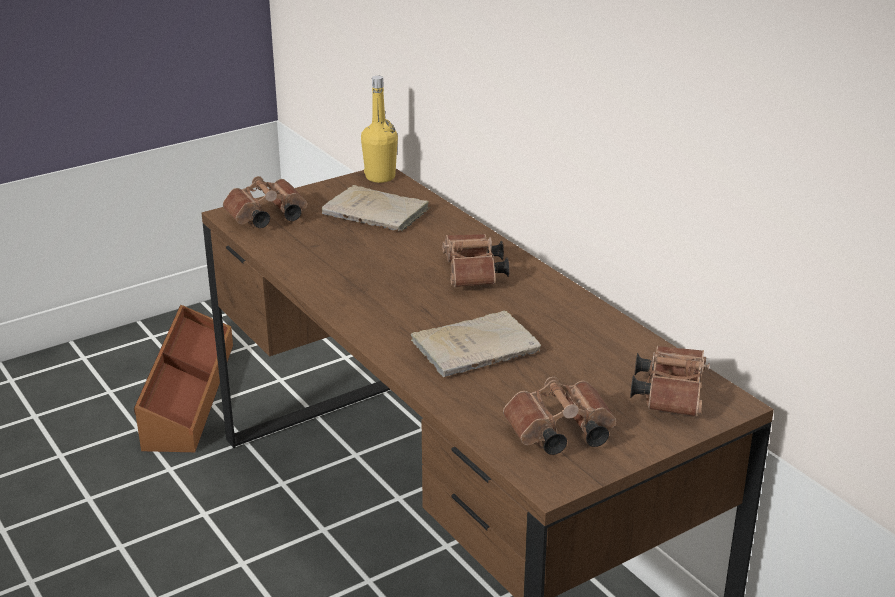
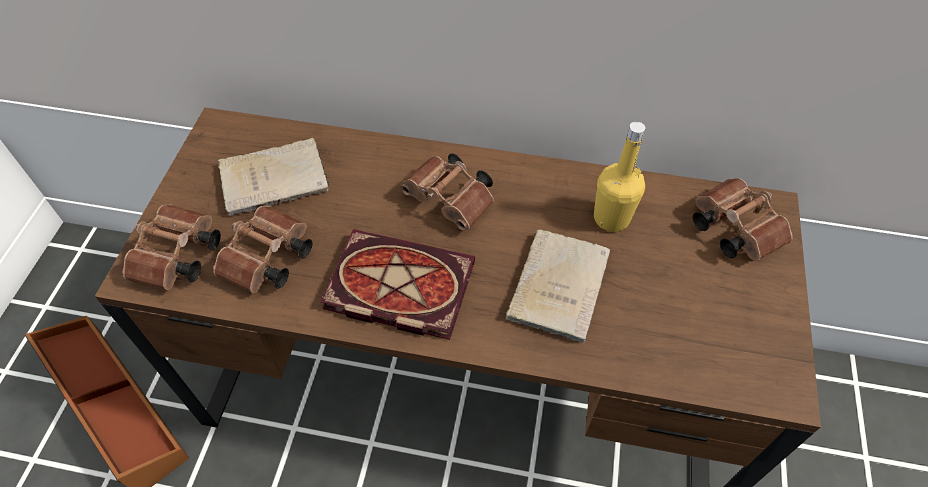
camera: 45 degrees left, 25 degrees up
(367, 293) = (395, 287): none -> book
(380, 177) = (220, 130): yellow bottle -> yellow bottle (611, 218)
(558, 435) = (726, 335): brown binoculars -> brown binoculars (267, 261)

